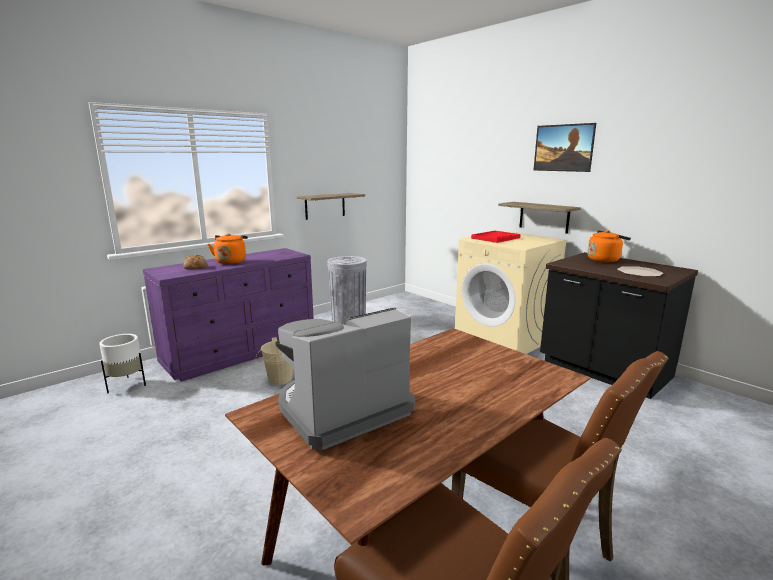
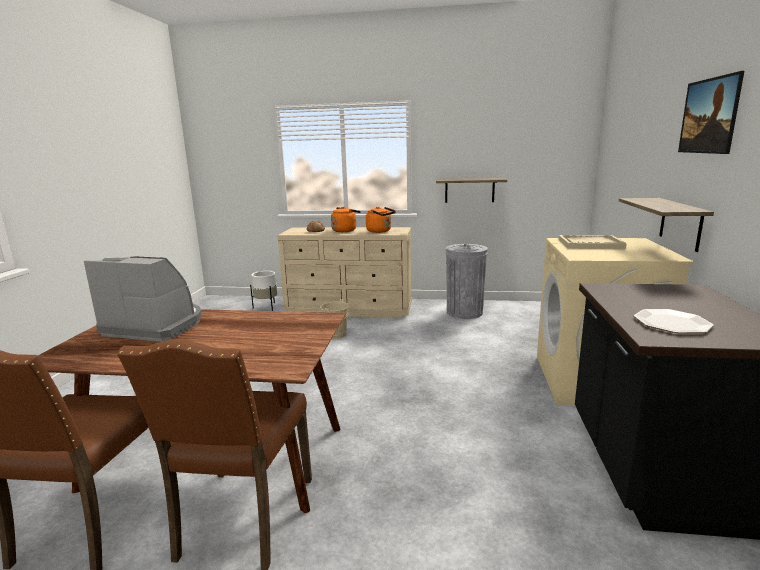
camera: 50 degrees right, 0 degrees up
(242, 352) = (350, 309): purple dresser -> beige dresser
(495, 238) = (590, 244): red tray -> beige tray
(604, 260) = (690, 298): orange kettle -> orange kettle (380, 231)

